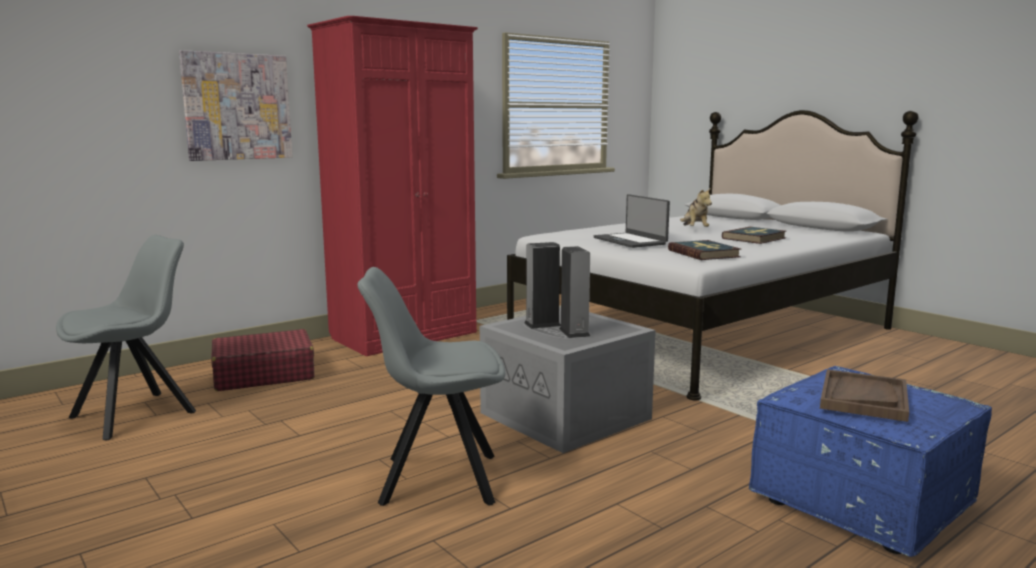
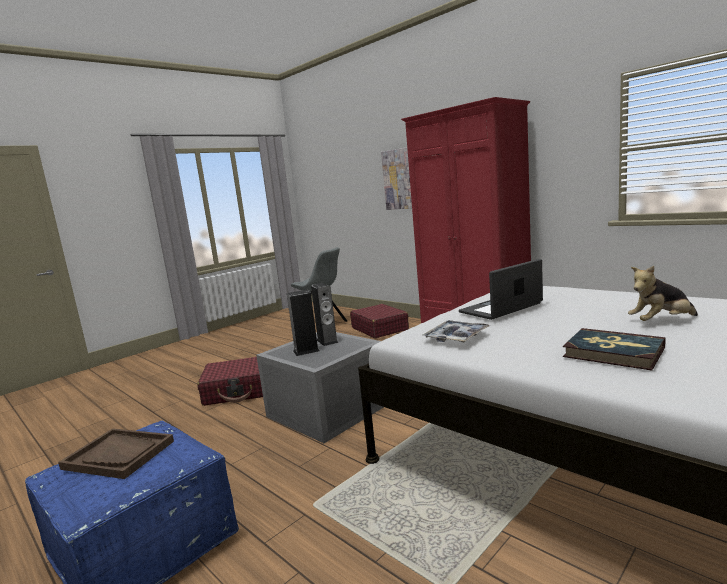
camera: 85 degrees right, 0 degrees up
(438, 480) = (240, 390): grey chair -> red suitcase
(704, 253) = (456, 337): book -> tray

